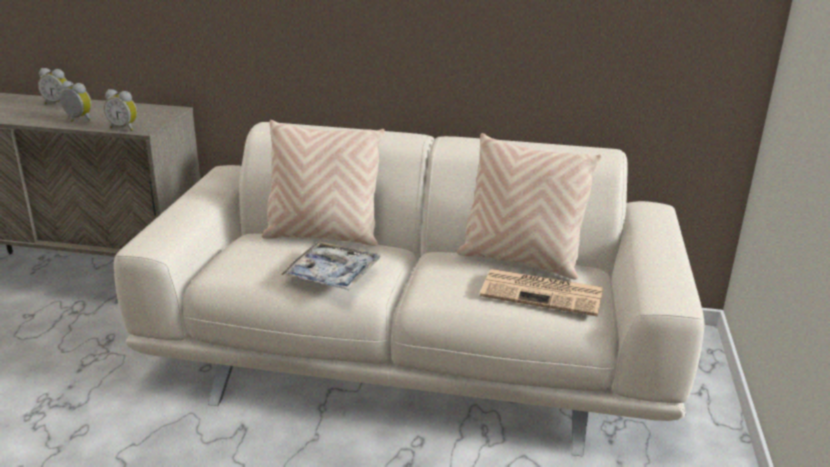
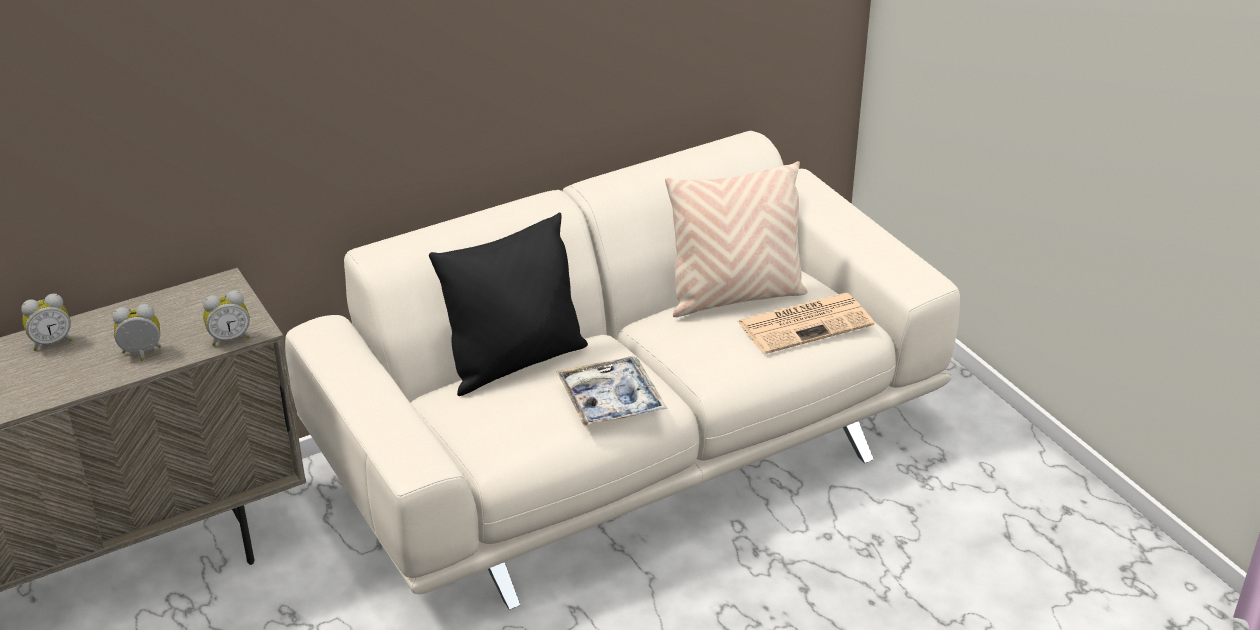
camera: 40 degrees left, 10 degrees up
(323, 236) = (515, 362): beige pillow -> black pillow

